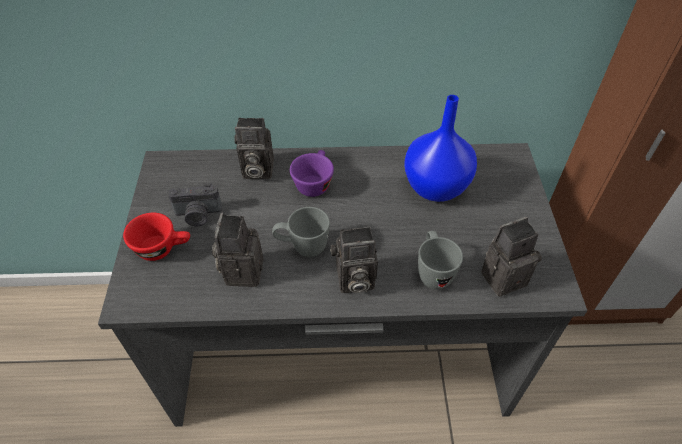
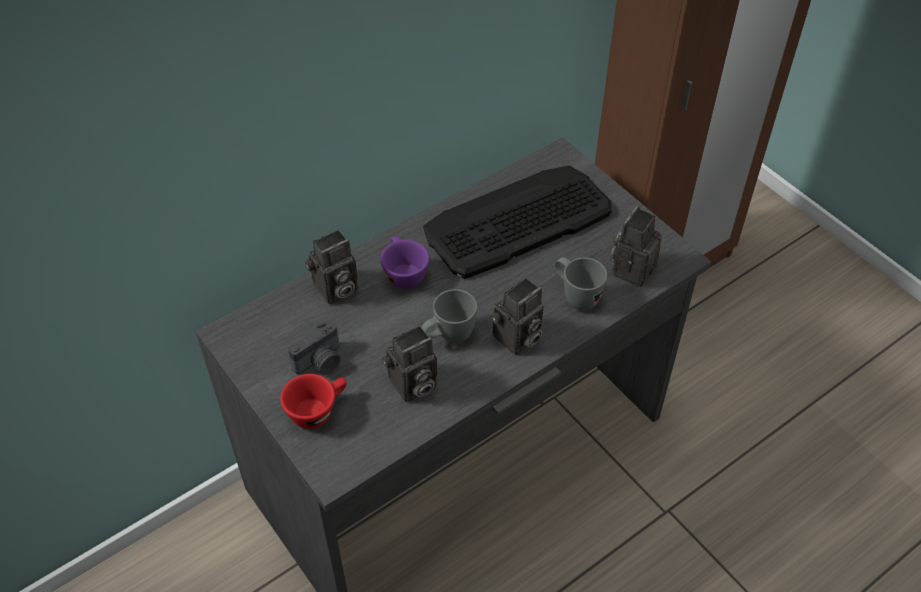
camera: 35 degrees left, 0 degrees up
(241, 270) = (412, 386): camera -> camera turned 90 degrees counterclockwise
(434, 188) = (517, 221): blue vase -> keyboard

